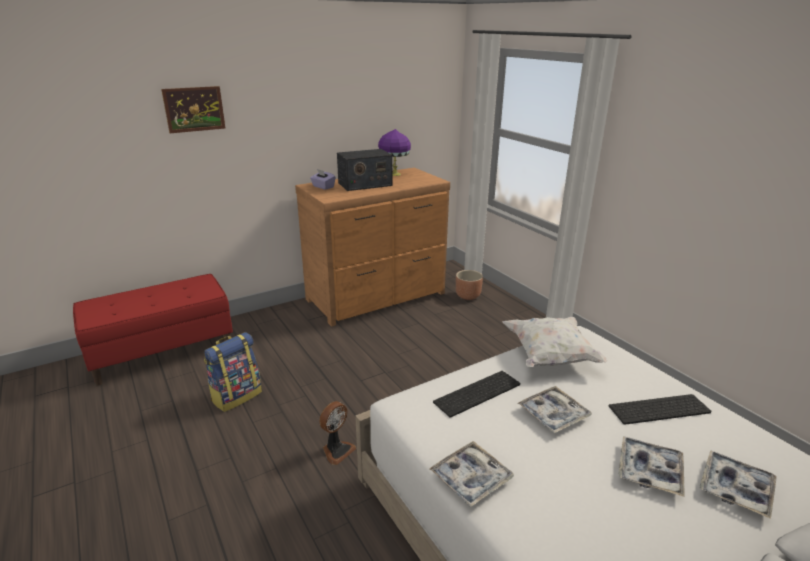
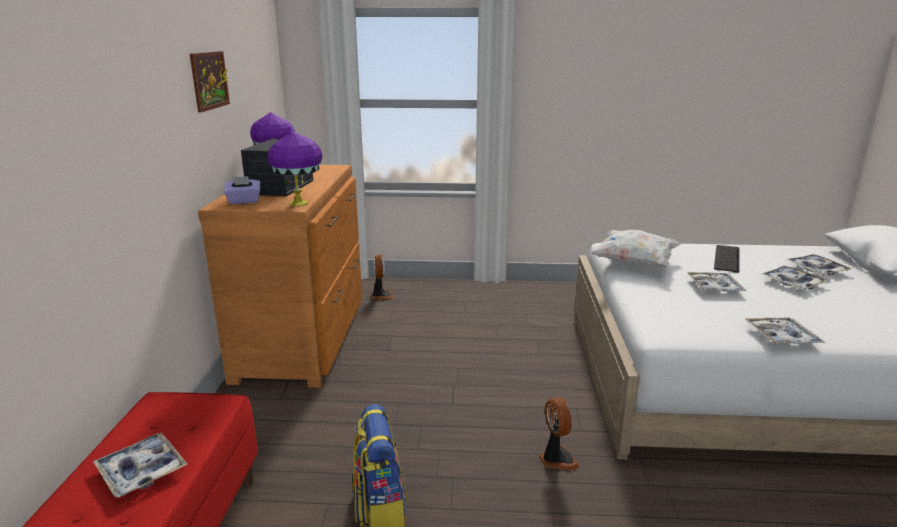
camera: 55 degrees left, 5 degrees down
(147, 301) = (142, 471): none -> tray
(194, 109) = (86, 98): picture -> picture (209, 80)
(338, 197) = (299, 203): none -> purple table lamp
(467, 296) = (381, 295): brown planter -> fan
(478, 394) = (670, 302): keyboard -> none

